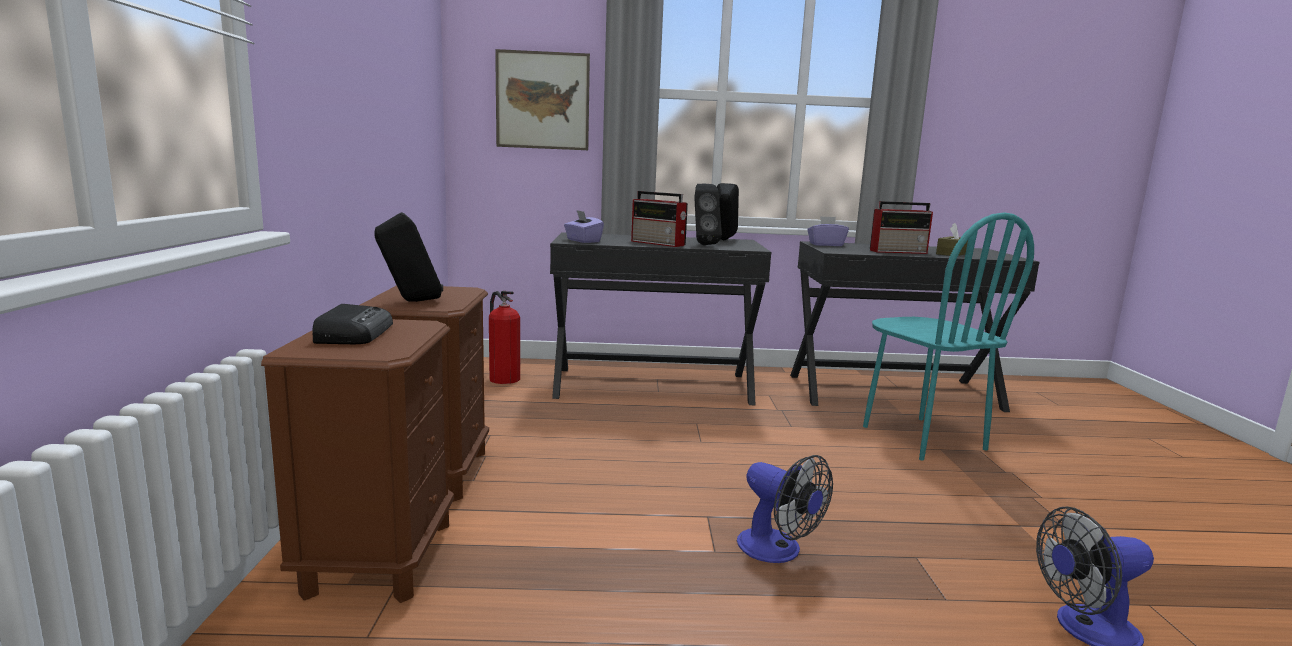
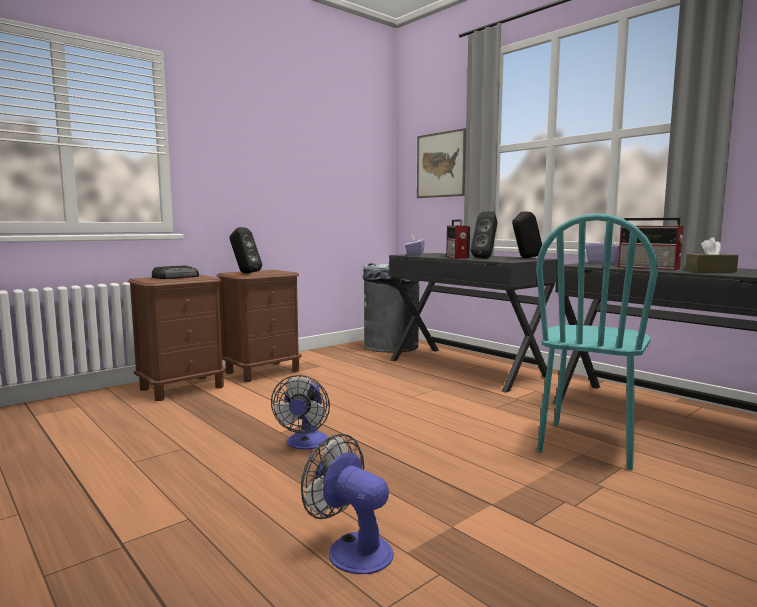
camera: 50 degrees right, 5 degrees down
(503, 378) = (392, 347): fire extinguisher -> grey trash can

